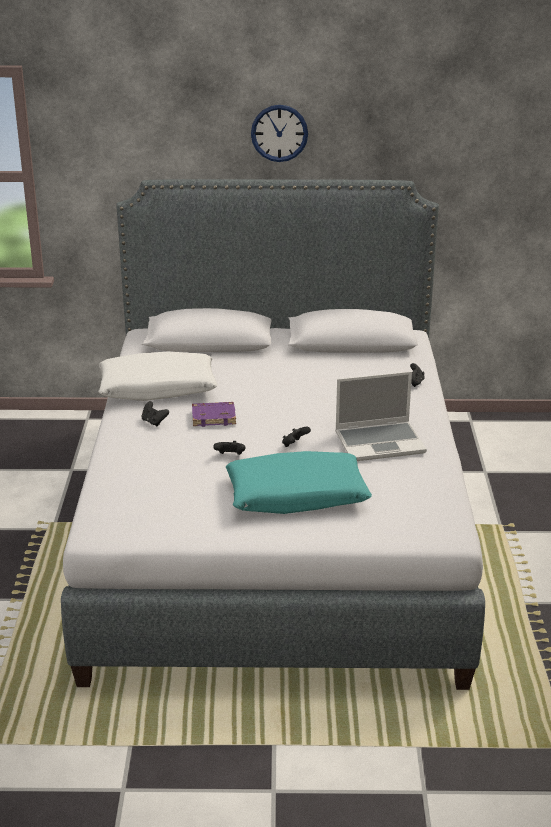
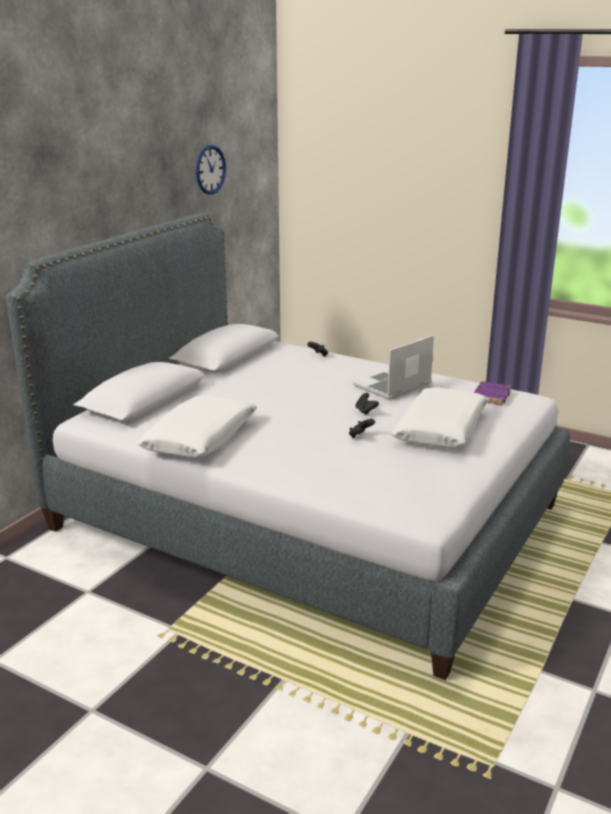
camera: 60 degrees left, 5 degrees down
(154, 422) = (262, 453): black game controller -> none
(214, 417) = (286, 428): purple book -> purple book (490, 396)
(279, 133) = (112, 190): wall clock -> wall clock (210, 169)
(296, 496) = (441, 429): turquoise pillow -> white pillow
(380, 442) = (392, 385): laptop -> laptop turned 150 degrees counterclockwise

